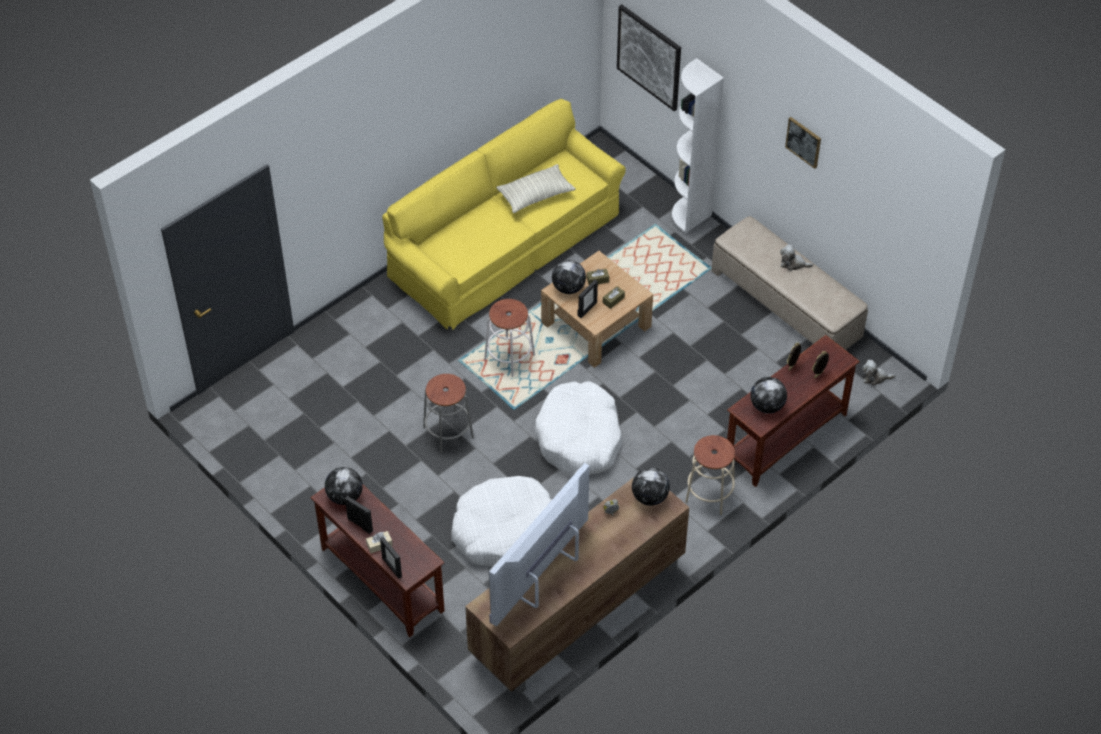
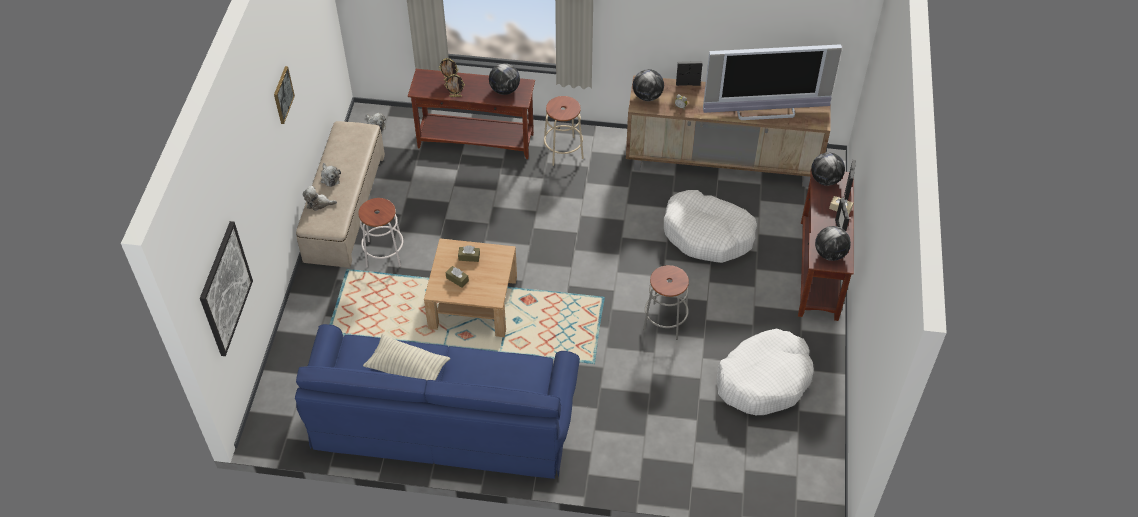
camera: 130 degrees left, 0 degrees up
(505, 245) = (442, 419): yellow sofa -> blue sofa
(509, 357) = (558, 333): white stool -> white stool (384, 253)
(568, 288) = (483, 292): globe -> globe (825, 180)
(579, 438) = (589, 244): white dog bed -> white dog bed (763, 379)
(587, 309) = (494, 267): picture frame -> picture frame (688, 84)
(687, 217) = (300, 317): white bookcase -> none
(768, 242) = (318, 203): none -> plush toy

